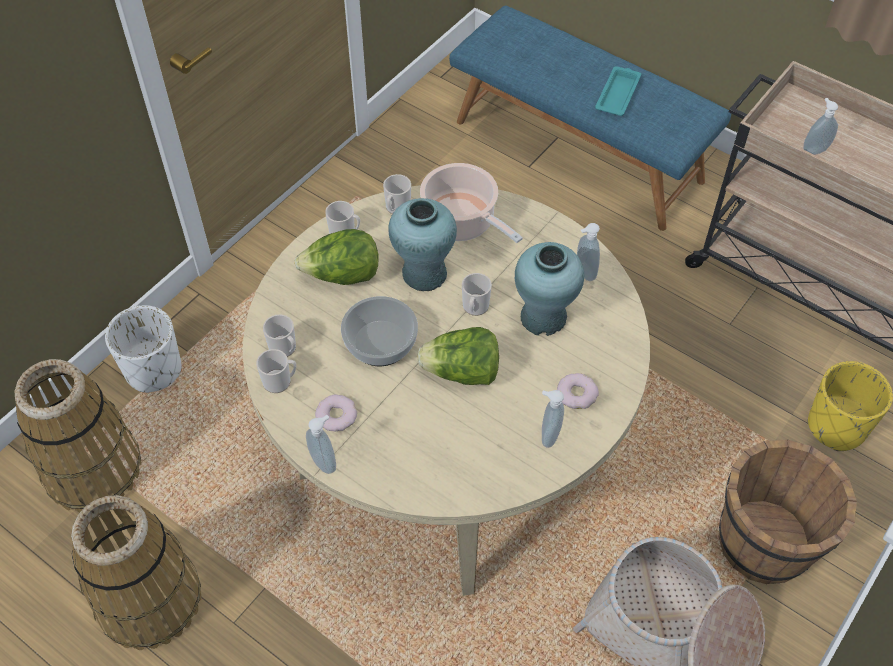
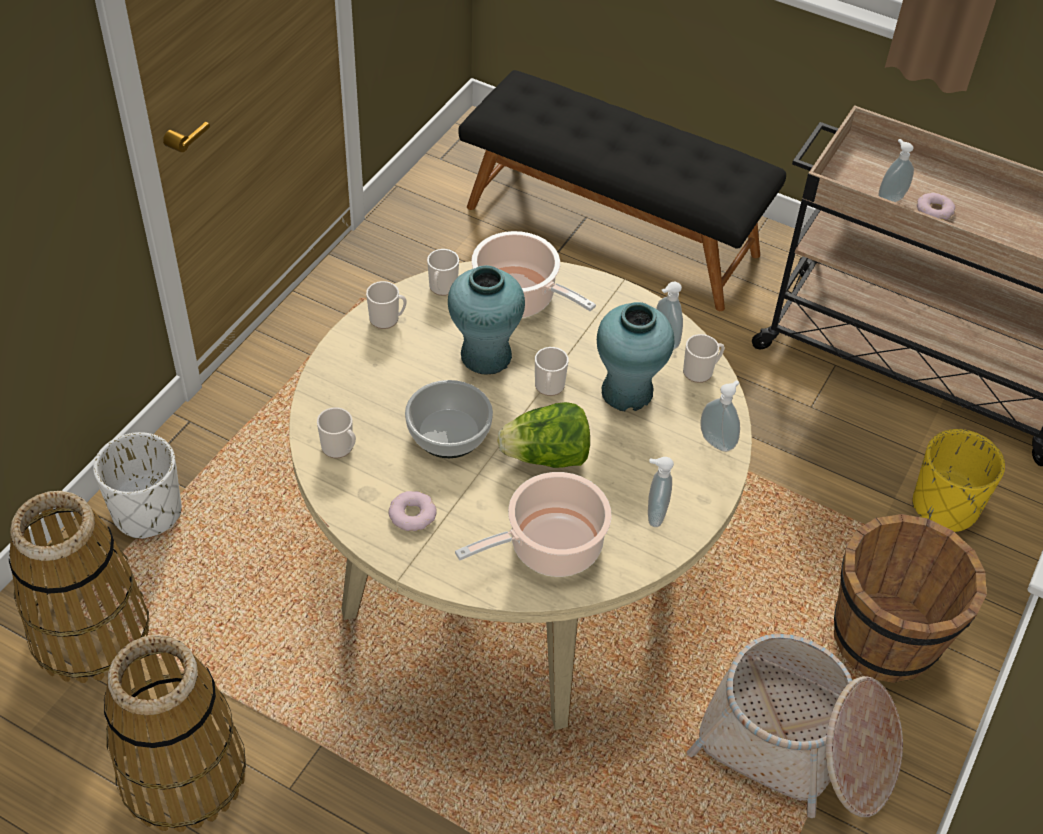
camera: 10 degrees left, 5 degrees down
(280, 381) = (341, 483): mug -> mug (701, 371)
(325, 461) = (408, 564): soap dispenser -> soap dispenser (718, 441)
(342, 276) = (392, 365): lettuce -> none
(451, 457) = (550, 547): none -> cooking pot
(577, 394) = (678, 469): donut -> donut (934, 210)
(579, 150) = (613, 229): blue bench -> black bench
(618, 94) = (659, 158): turquoise tray -> none

